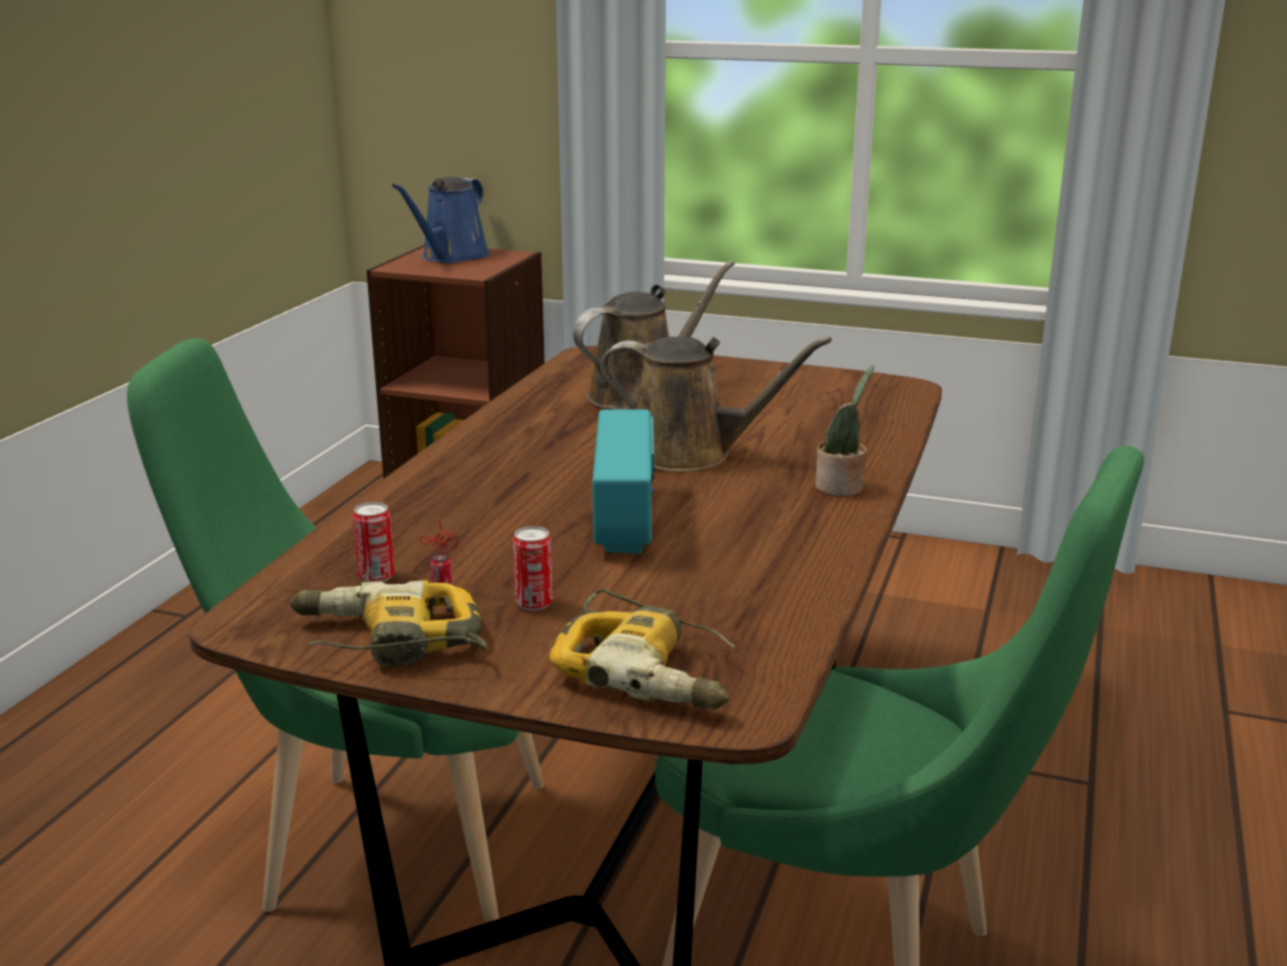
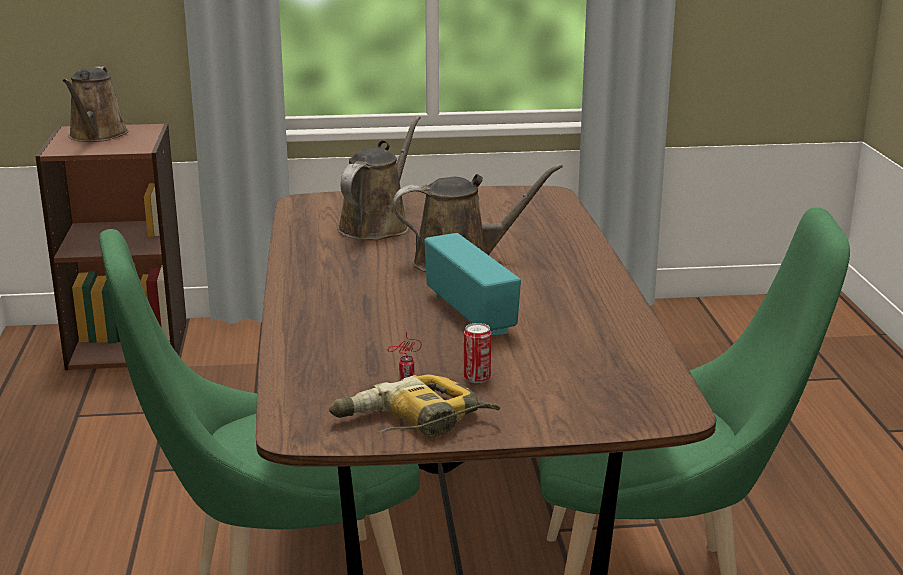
camera: 25 degrees left, 0 degrees up
(376, 576) = (348, 383): can -> none
(451, 257) = (96, 136): blue watering can -> brown watering can
(650, 671) = (597, 402): power drill -> none
(842, 488) = (584, 268): potted plant -> none

